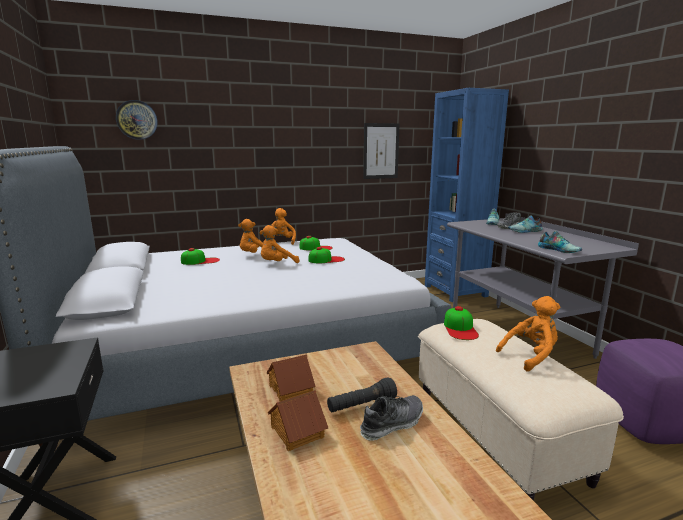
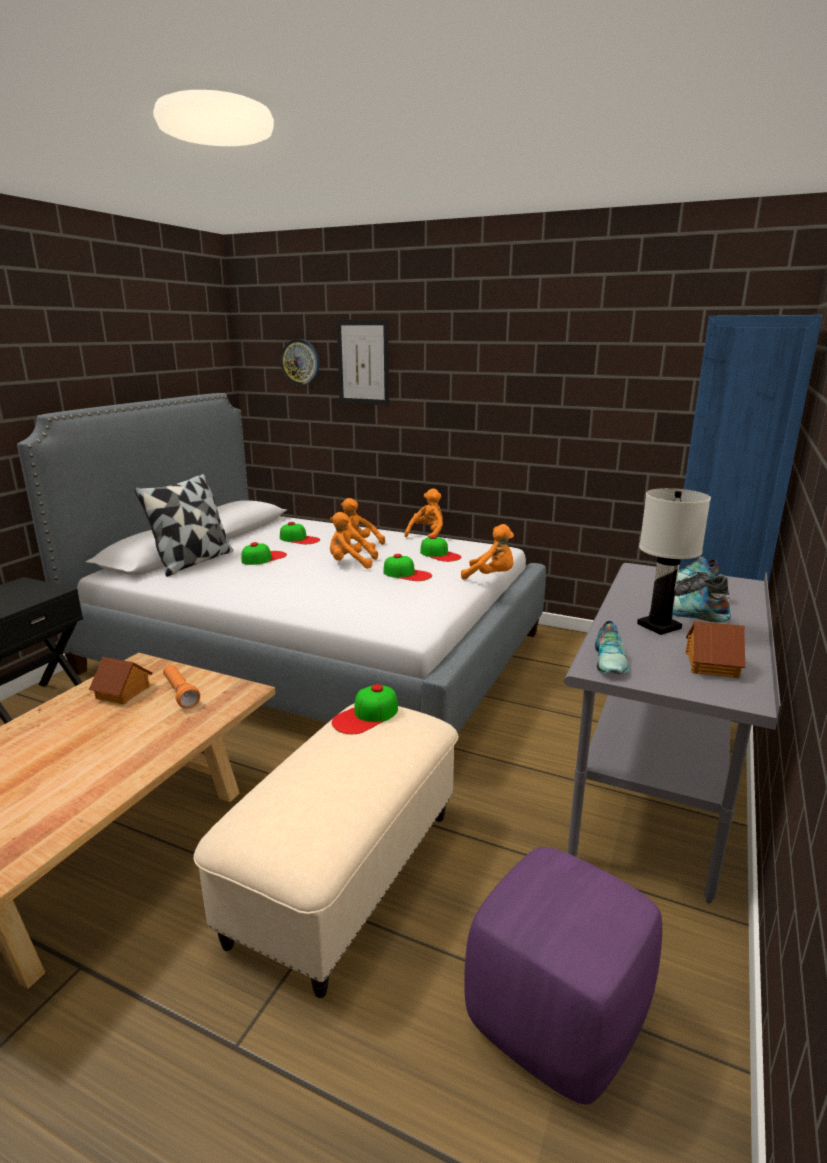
camera: 45 degrees right, 5 degrees up
(153, 293) = (193, 562): none -> pillow
(207, 276) = (264, 557): none -> cap
(296, 432) = (57, 723): toy house -> toy house (710, 664)
(333, 370) = (180, 693): none -> orange flashlight
(361, 406) = (126, 732): black flashlight -> none
(381, 151) = (621, 417): picture -> picture (363, 362)
(392, 424) = (107, 758): shoe -> none
(531, 237) = (659, 626): none -> white table lamp
(531, 356) = (346, 783): orange plush toy -> orange plush toy (491, 576)

